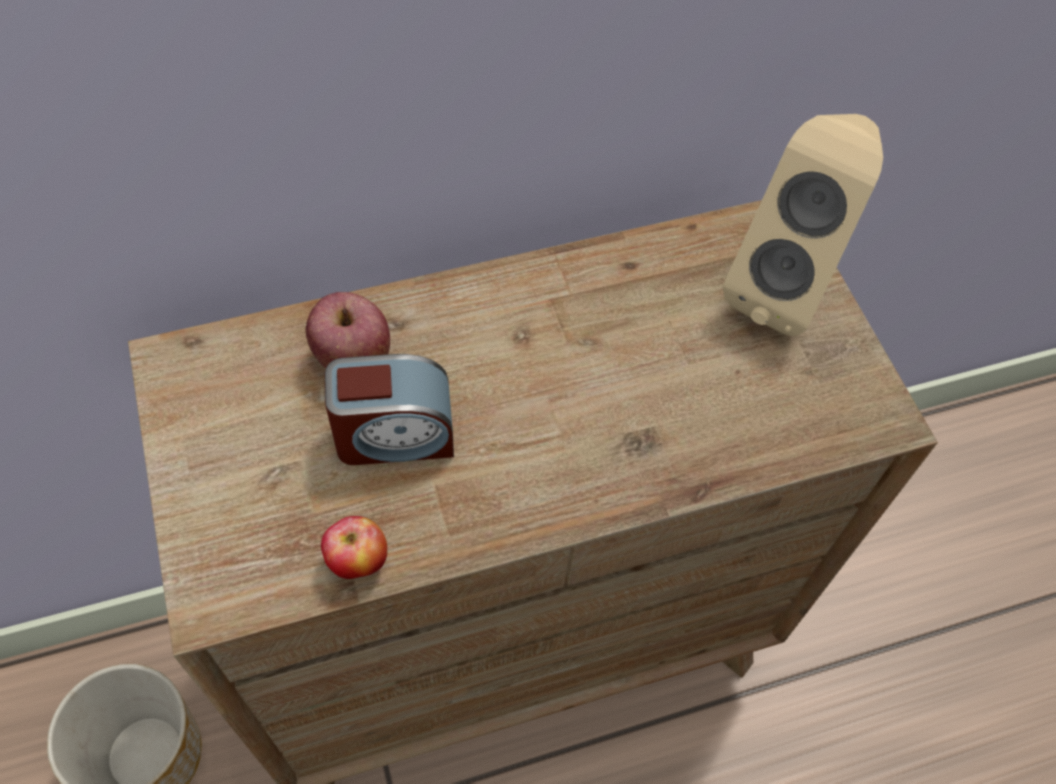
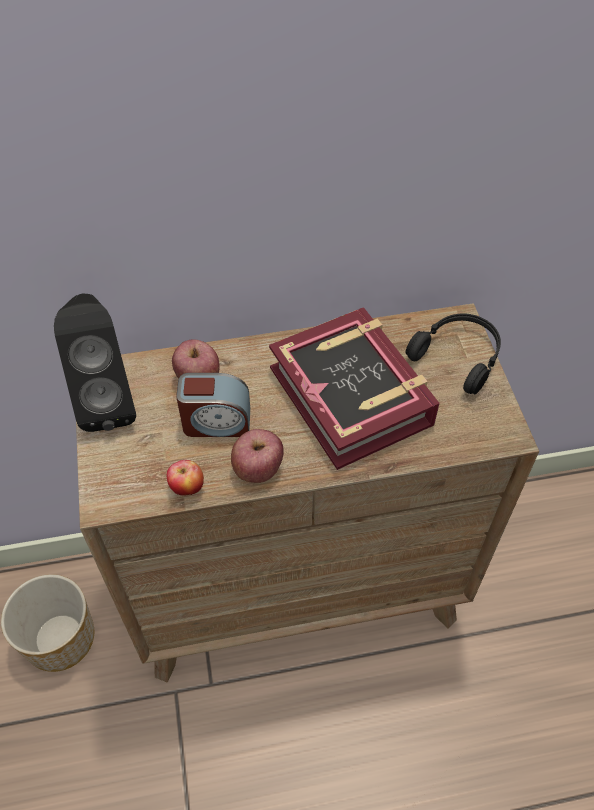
camera: 10 degrees right, 5 degrees down
(198, 411) = (108, 401): none -> black speaker
(476, 515) = (257, 469): none -> apple
(618, 368) = (351, 395): none -> book
(784, 286) = (458, 356): beige speaker -> black headphones

